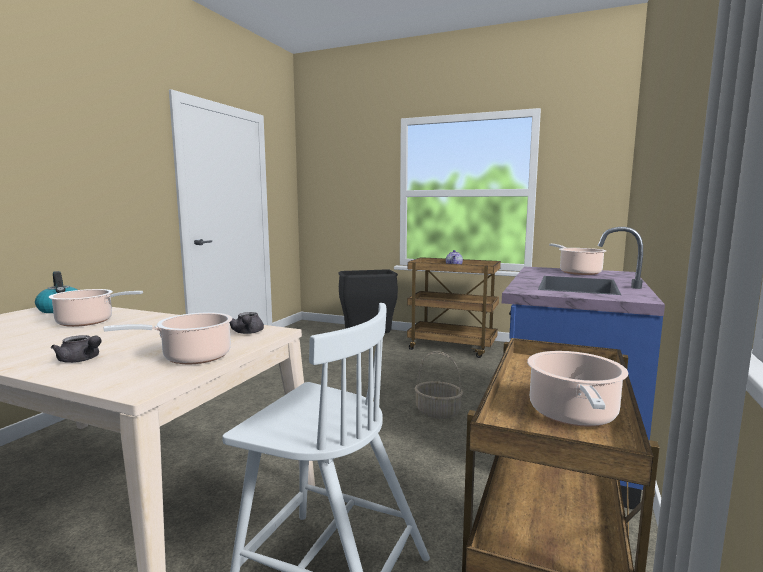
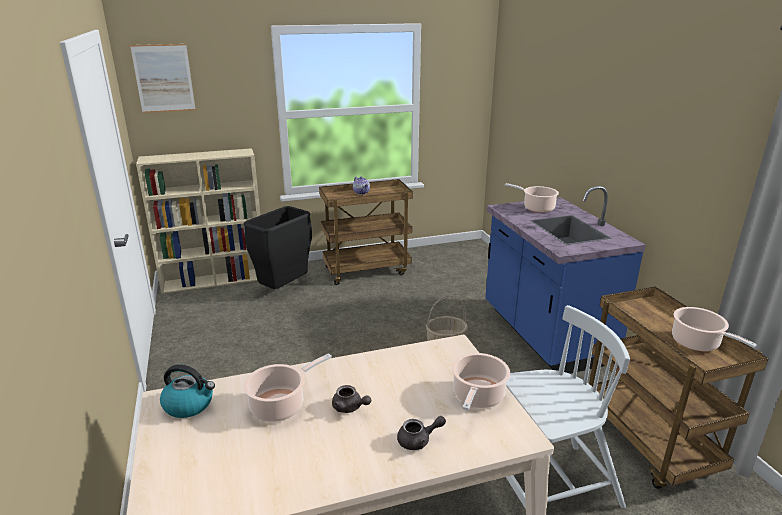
camera: 40 degrees left, 15 degrees up
(247, 332) = (442, 355): grey teapot -> grey teapot (350, 408)
(323, 161) = (164, 78): none -> picture
(333, 327) = (216, 280): none -> beige bookcase

